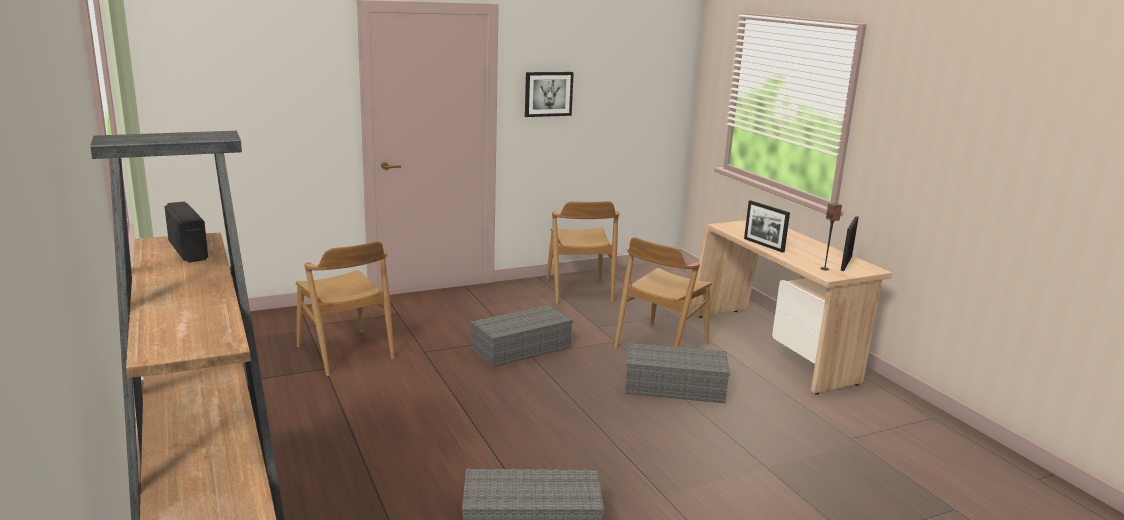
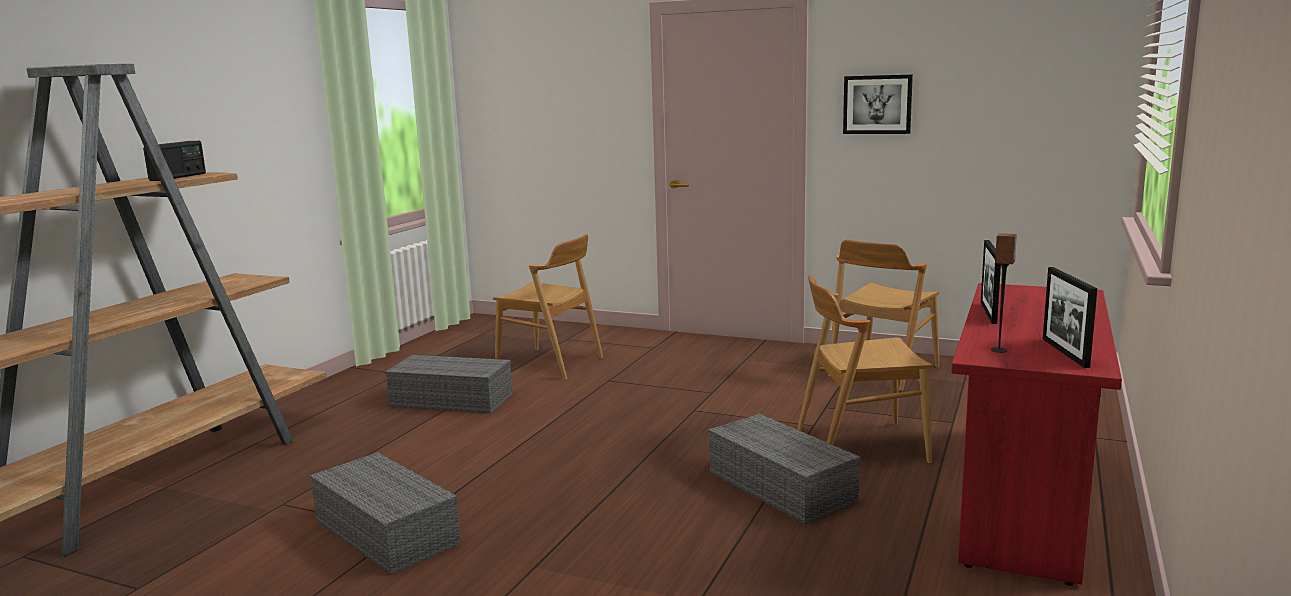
camera: 50 degrees right, 5 degrees down
(345, 352) = (550, 364): brown chair -> brown chair turned 75 degrees counterclockwise
(521, 347) = (700, 402): grey storage box -> grey storage box (453, 400)
(773, 348) = (1023, 497): beige desk -> red desk
(846, 263) = (1065, 352): picture frame -> picture frame turned 75 degrees counterclockwise

